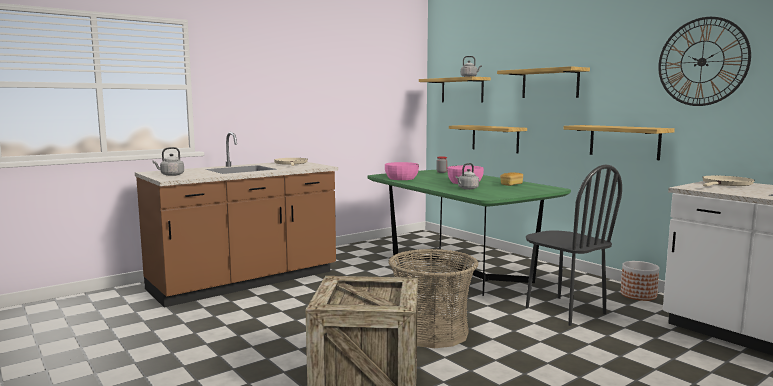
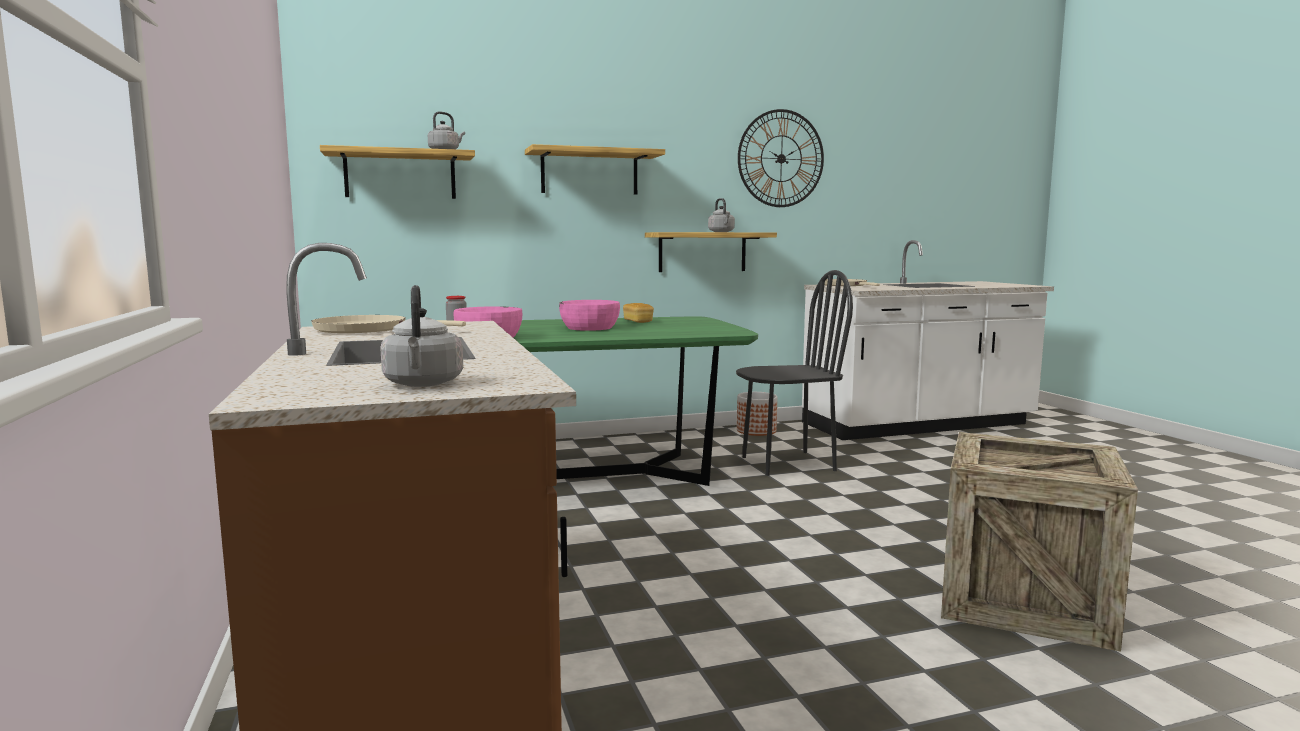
camera: 70 degrees left, 0 degrees up
(432, 332) = (836, 534): basket -> none
(467, 189) = (651, 331): grey kettle -> grey kettle (721, 232)
(495, 138) = (488, 260): shelf -> none

